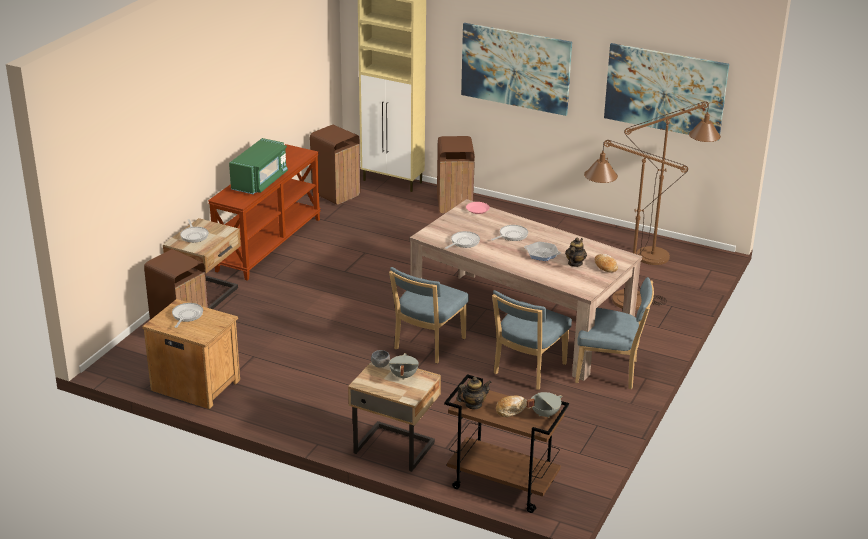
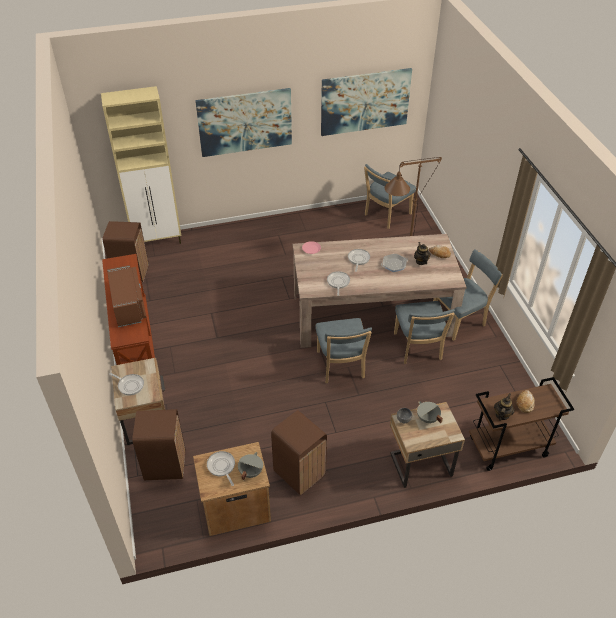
camera: 40 degrees left, 15 degrees up
(260, 181) = (128, 306): green microwave -> brown microwave
(455, 205) = (222, 239): brown trash can -> brown trash can (299, 472)
(544, 413) = (544, 393): grey cooking pot -> grey cooking pot (250, 472)
(662, 256) = (386, 215): brown floor lamp -> blue chair

